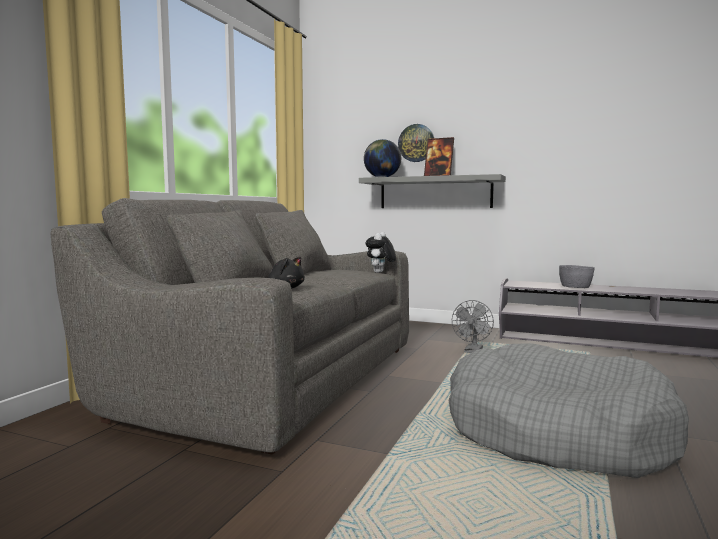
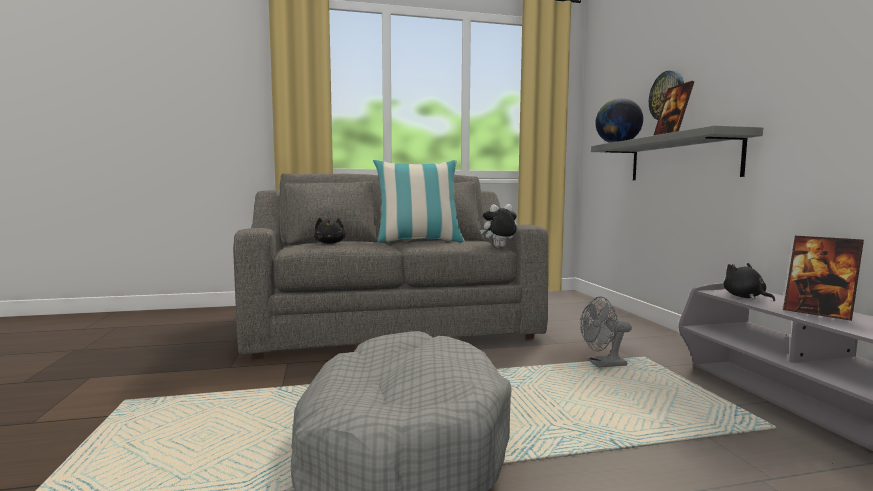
camera: 55 degrees right, 0 degrees up
(316, 276) = (419, 241): none -> pillow
(531, 285) = (745, 297): none -> black plush toy
(575, 286) = (818, 313): grey bowl -> picture frame

